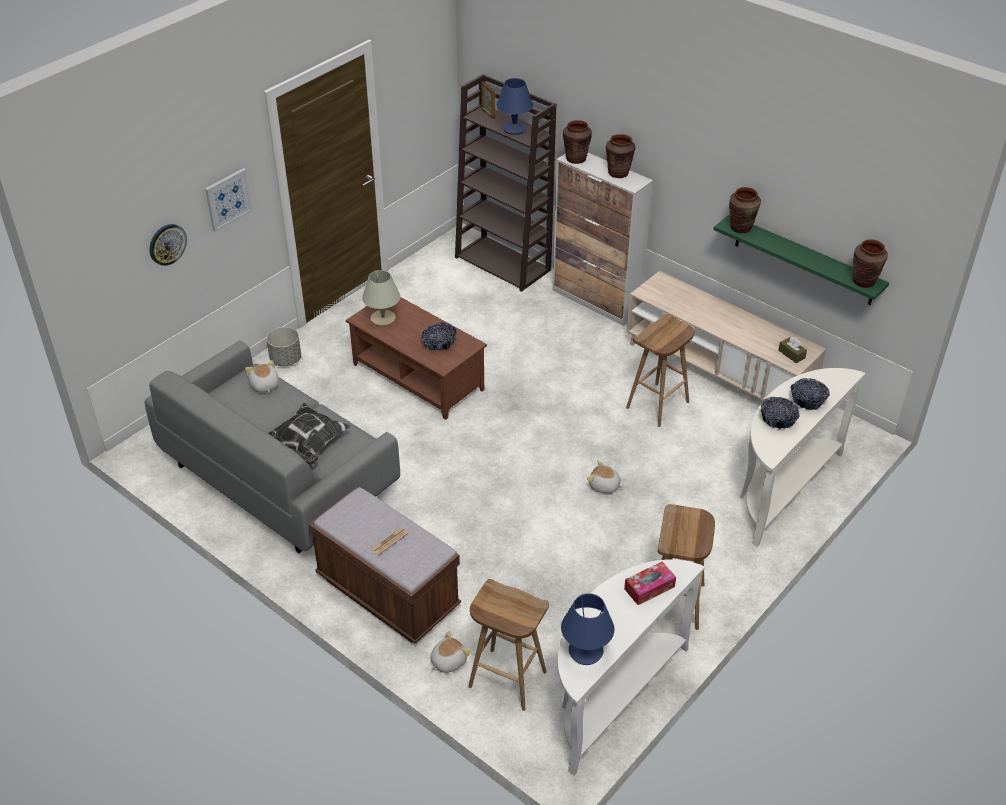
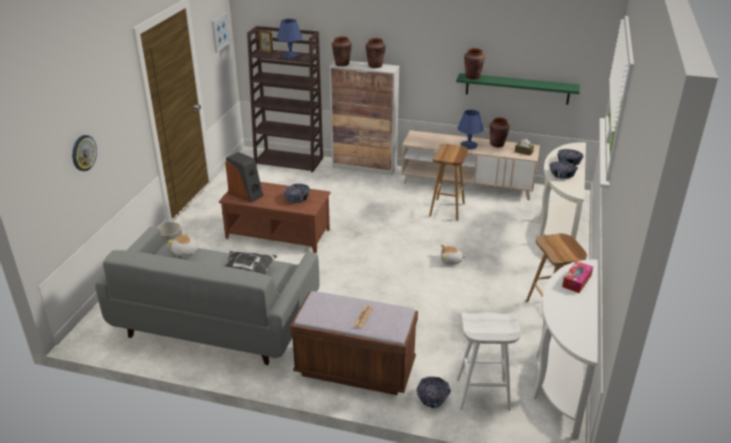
camera: 25 degrees left, 10 degrees down
(228, 199) = (118, 116): picture -> picture (220, 32)
(383, 318) = (246, 194): beige table lamp -> speaker
(447, 661) = (432, 398): plush toy -> bowl
(506, 679) = (482, 395): brown stool -> white stool
(586, 652) = (574, 330): blue table lamp -> blue table lamp (469, 145)
(864, 281) = (566, 86): brown vase -> brown vase (497, 144)

